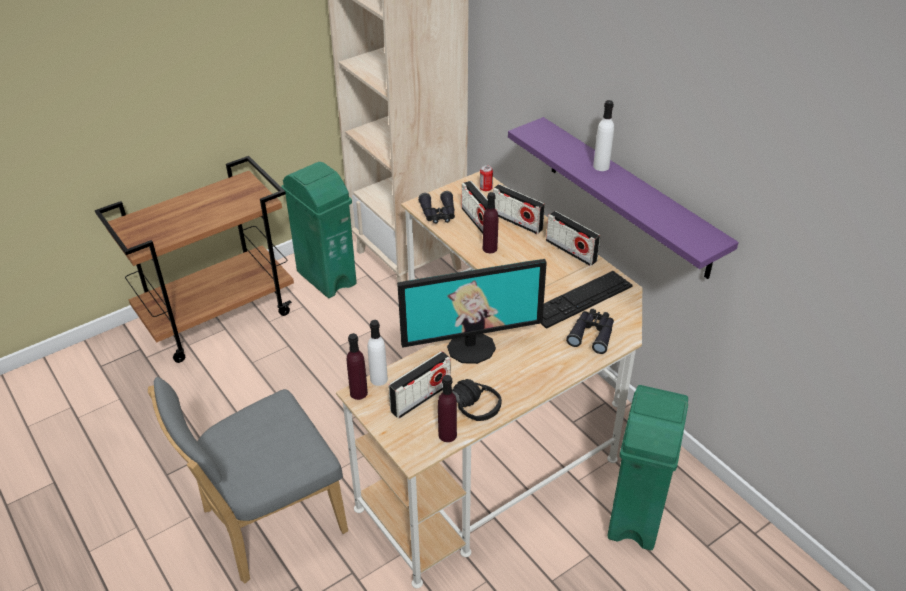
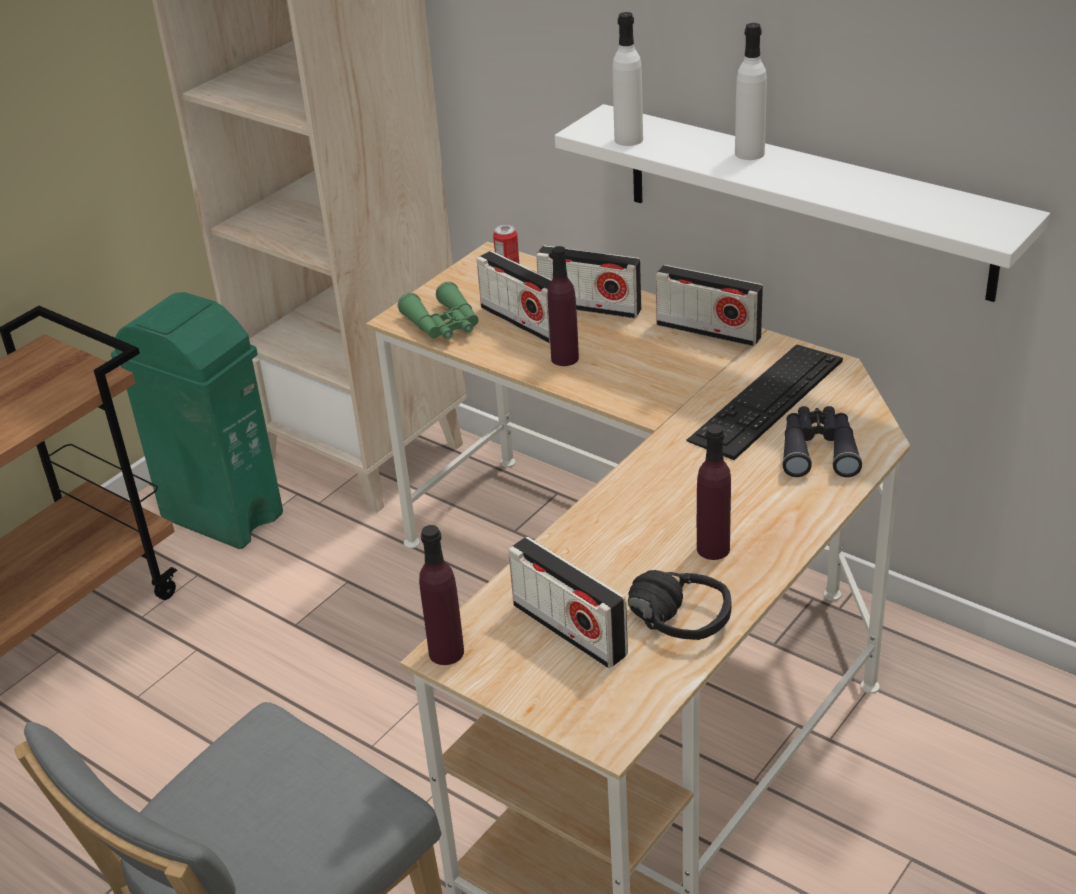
camera: 15 degrees left, 5 degrees down
(379, 379) = (473, 619): white bottle -> white bottle (628, 139)
(420, 398) = (569, 630): radio -> radio turned 105 degrees clockwise
(438, 214) = (443, 325): black binoculars -> green binoculars
(447, 435) = (653, 680): purple bottle -> purple bottle (713, 549)
(471, 347) = (617, 522): monitor -> none
(628, 197) = (805, 201): purple shelf -> white shelf
(635, 516) = (955, 771): green trash can -> none

